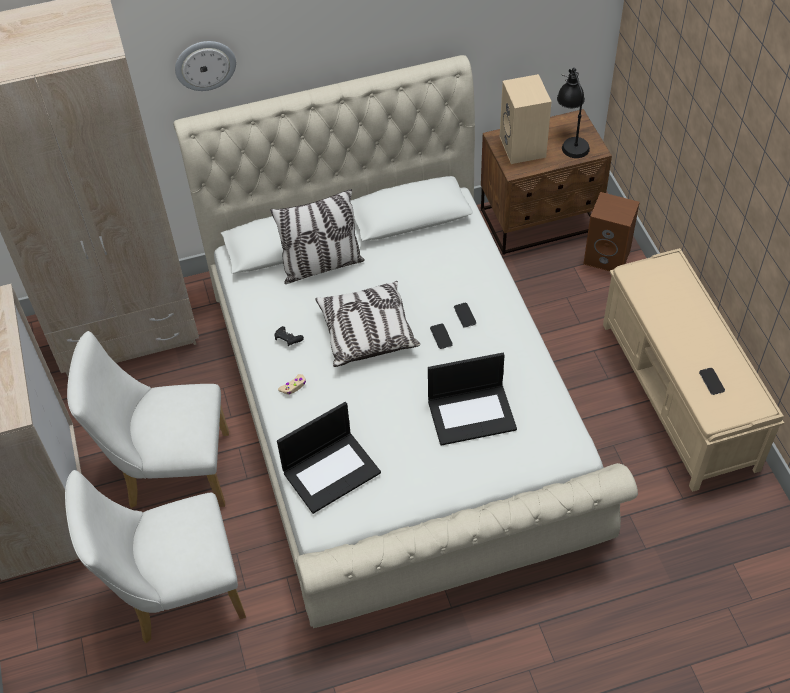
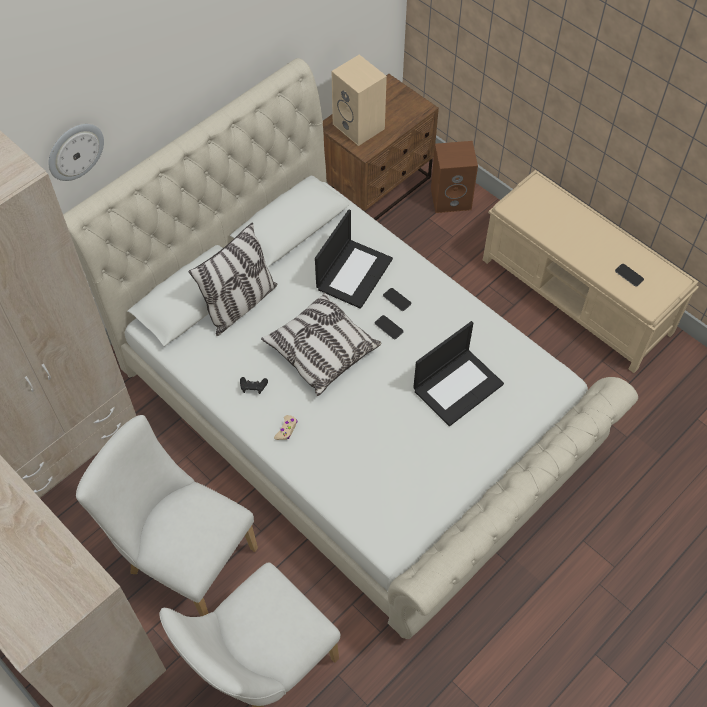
camera: 30 degrees left, 5 degrees up
(170, 471) = (185, 557): white chair -> white chair turned 60 degrees clockwise
(331, 471) = (371, 493): laptop -> laptop (354, 273)
(570, 140) = (396, 106): black table lamp -> none

